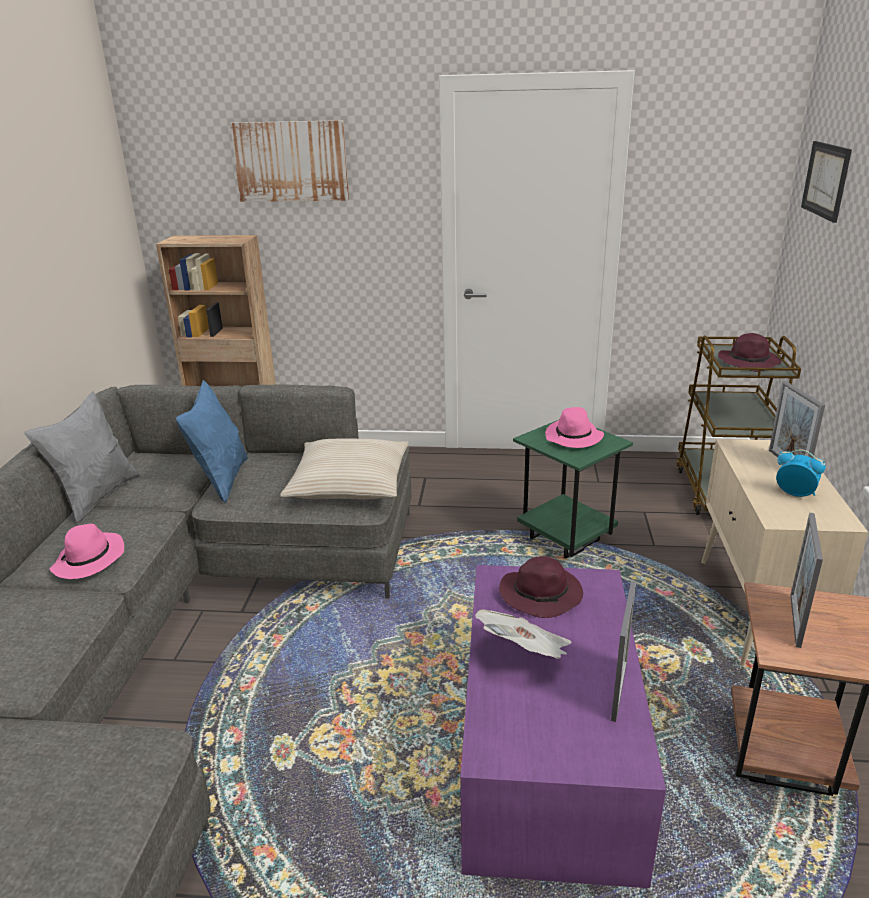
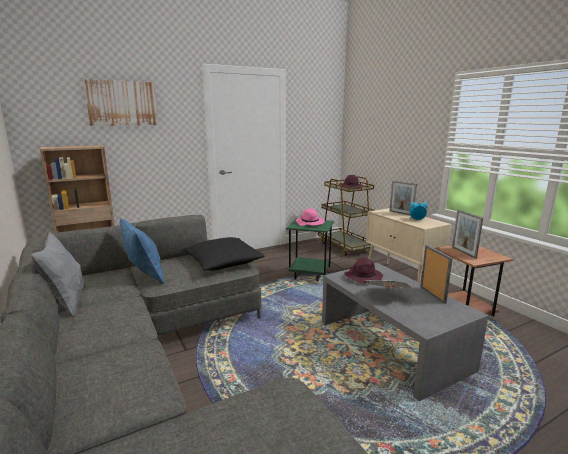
camera: 35 degrees left, 10 degrees down
(89, 561) = (112, 330): pink hat -> none
(349, 483) = (223, 262): beige pillow -> black pillow
(546, 747) = (391, 345): purple coffee table -> grey coffee table
(826, 180) = (366, 112): picture -> none

